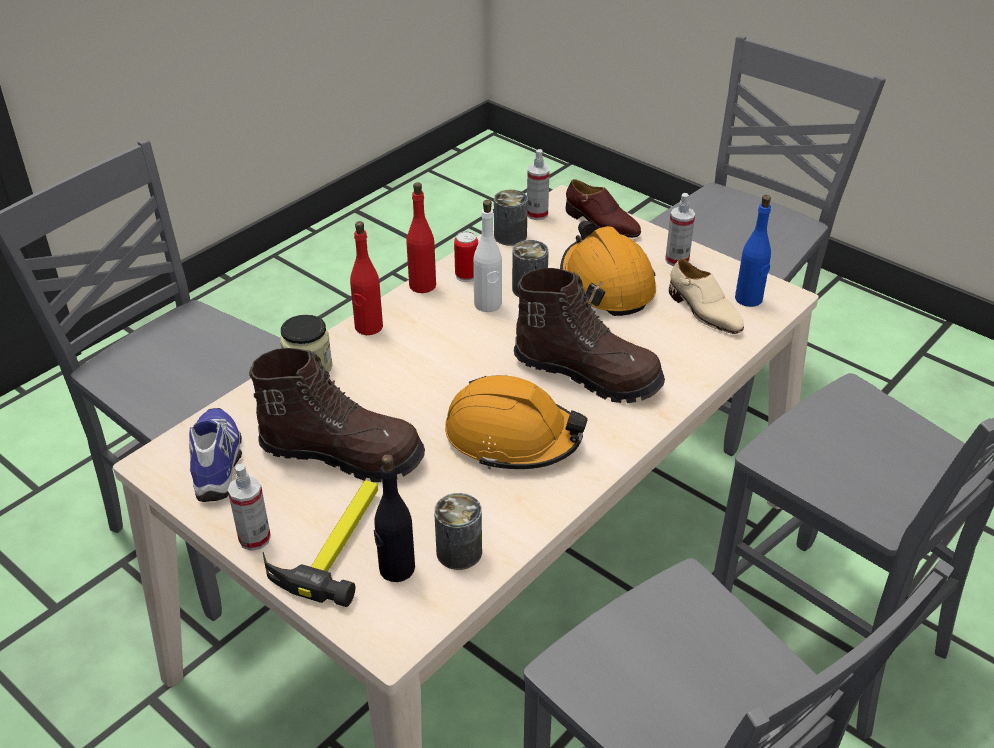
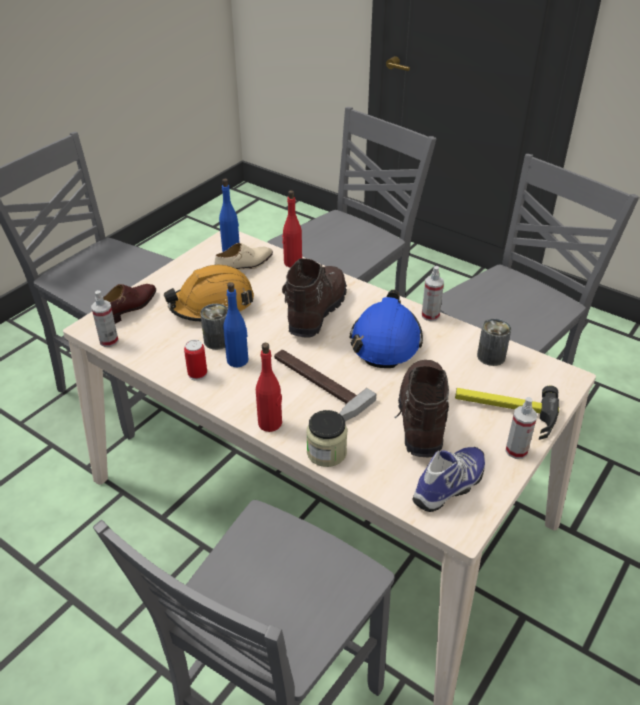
camera: 95 degrees left, 0 degrees up
(219, 463) = (450, 486): shoe -> shoe turned 150 degrees clockwise
(396, 569) = (514, 380): black bottle -> none
(422, 285) = (210, 398): red bottle -> red bottle (292, 263)
(428, 364) = (315, 385): none -> hammer
(488, 304) = (238, 360): white bottle -> blue bottle
(510, 236) = (141, 354): can -> none
(512, 438) = (385, 341): orange hard hat -> blue hard hat
(677, 260) = (183, 275): spray bottle -> spray bottle (430, 315)

